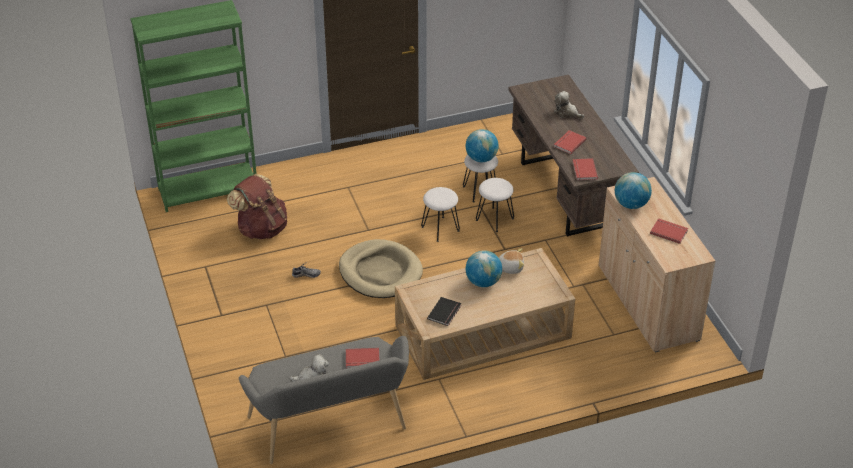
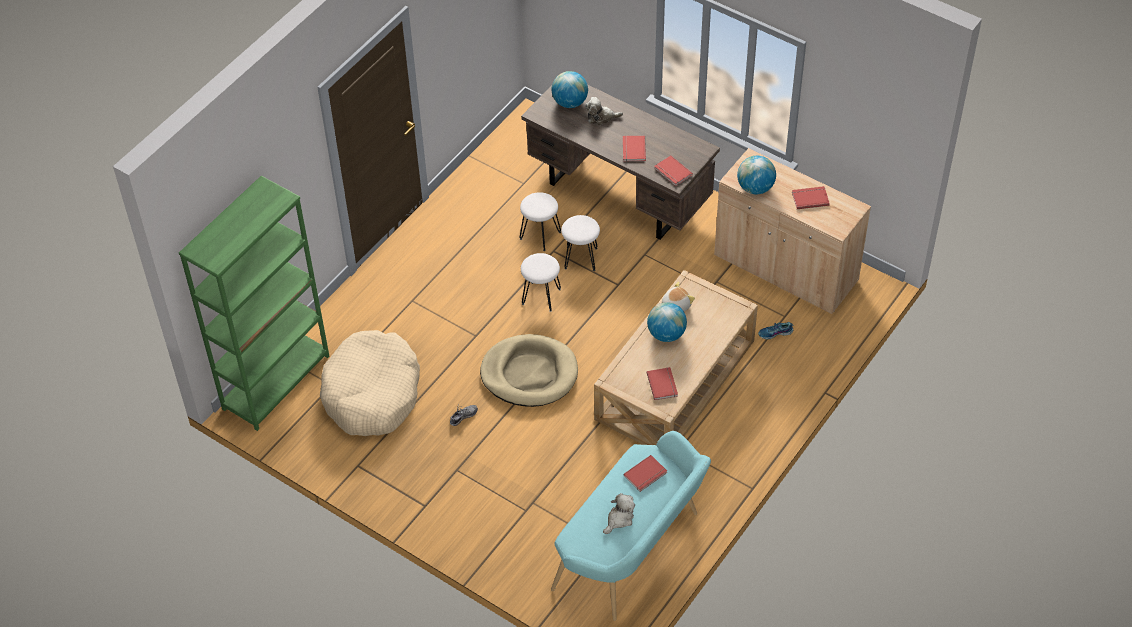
camera: 35 degrees left, 10 degrees up
(261, 228) = (372, 393): brown backpack -> beige dog bed
(331, 427) = (633, 553): grey bench -> turquoise bench
(445, 312) = (663, 384): black book -> red book
(481, 158) = (539, 204): globe -> globe (570, 102)
(594, 342) = (775, 333): none -> shoe

